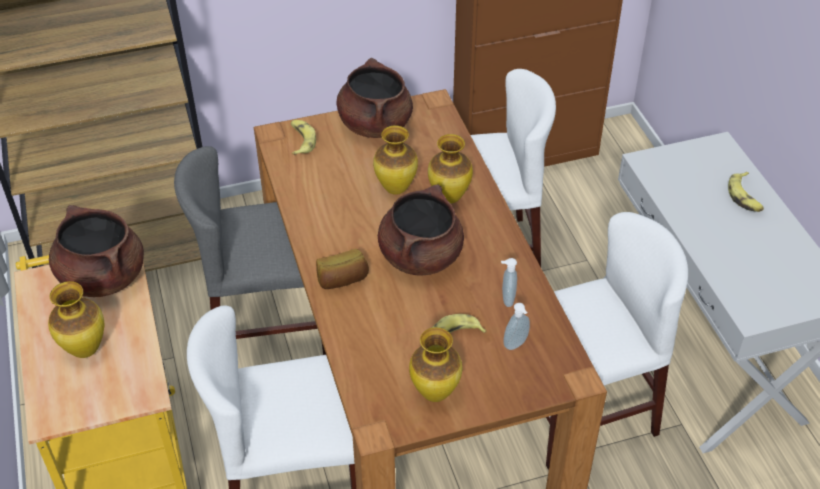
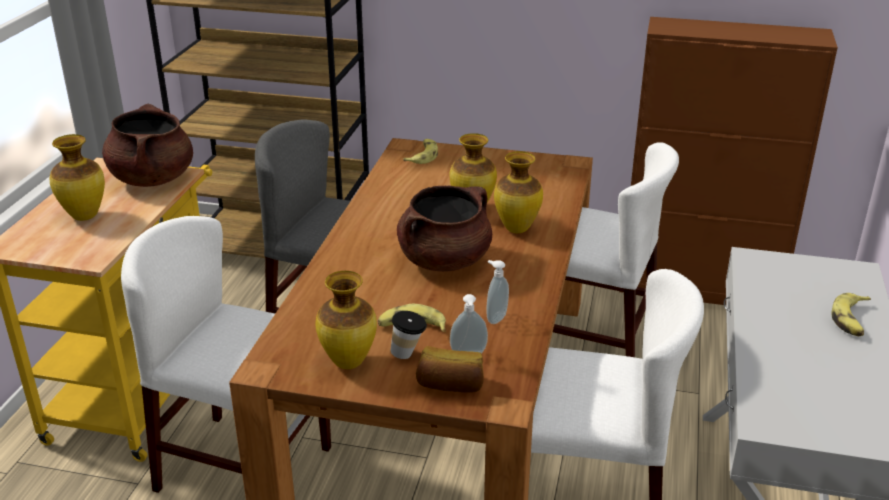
camera: 30 degrees right, 15 degrees down
(342, 280) = (355, 254): bread -> bread (450, 385)
(375, 124) = (499, 163): brown cooking pot -> none
(472, 364) = (408, 354): none -> cup

